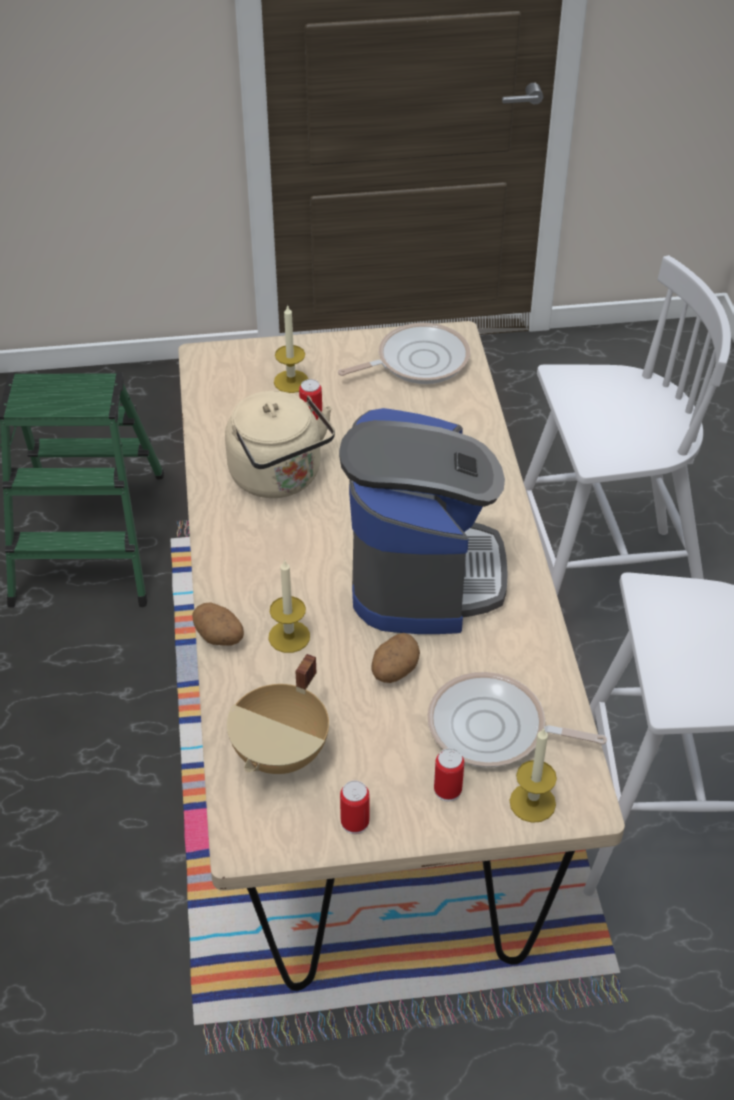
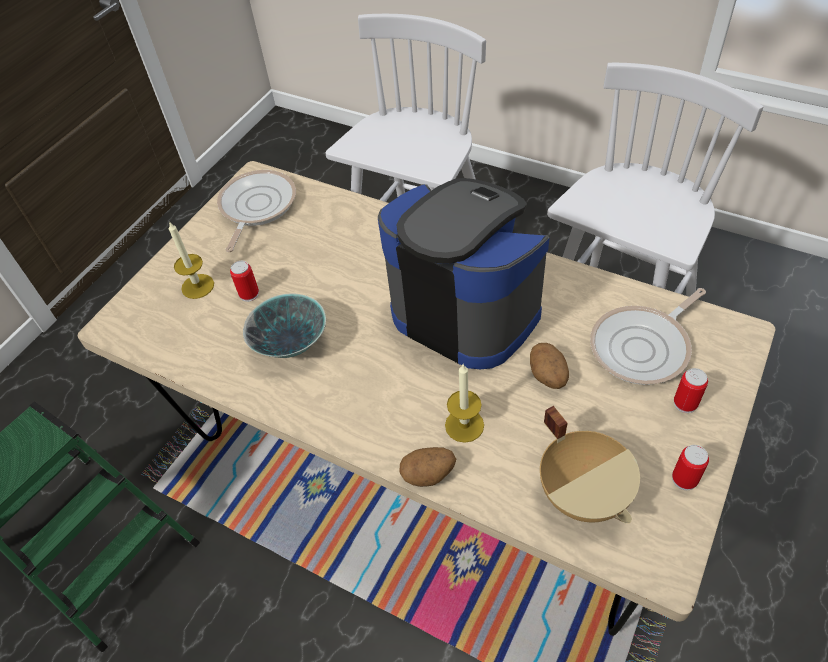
camera: 50 degrees left, 5 degrees up
(279, 478) = (292, 345): beige kettle -> bowl
(532, 802) = (724, 360): candle -> none

